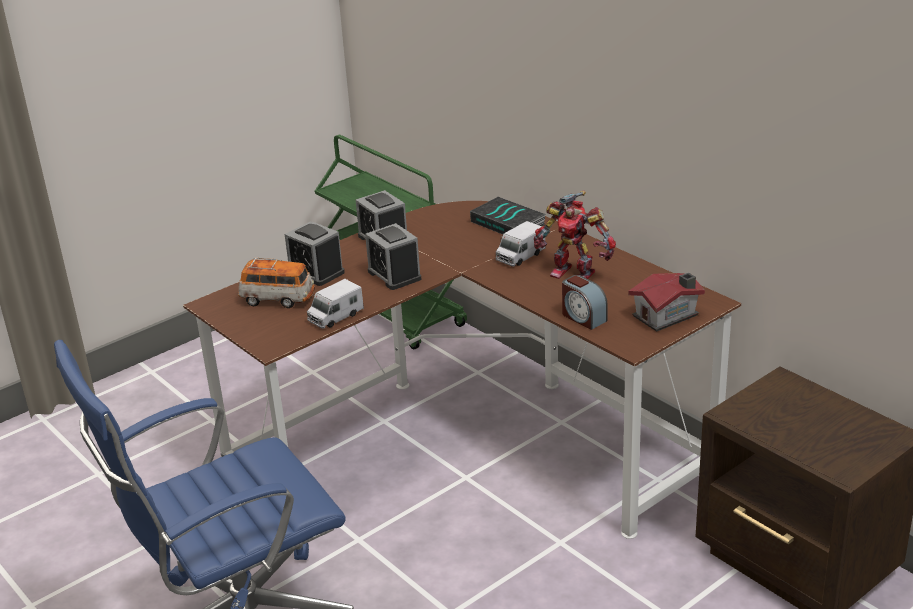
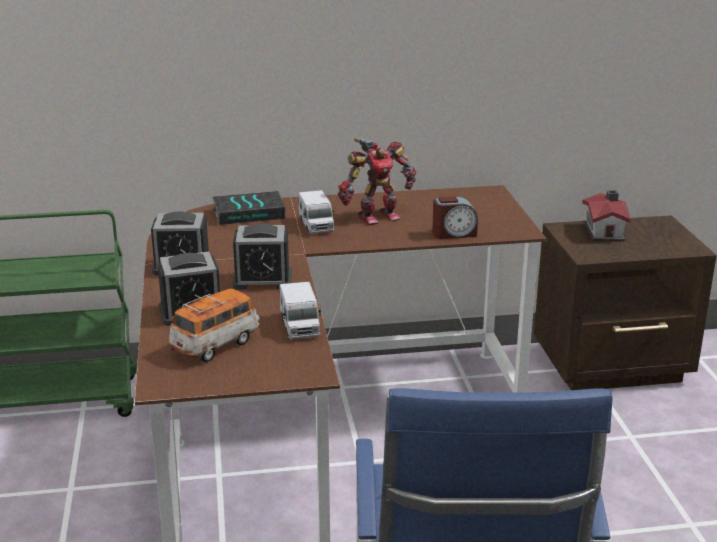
camera: 60 degrees left, 5 degrees down
(668, 316) = (491, 208): toy house -> toy house (604, 231)

